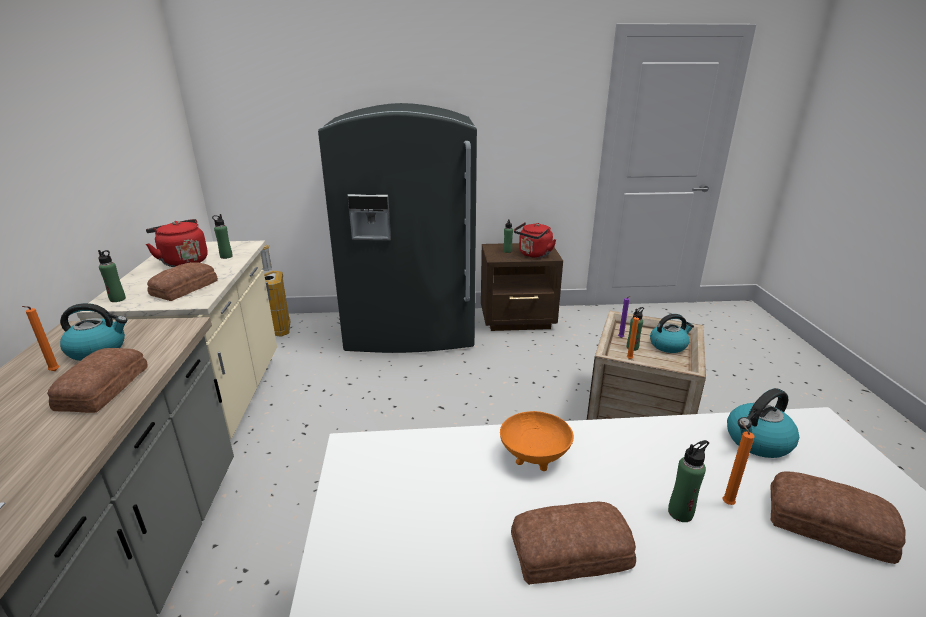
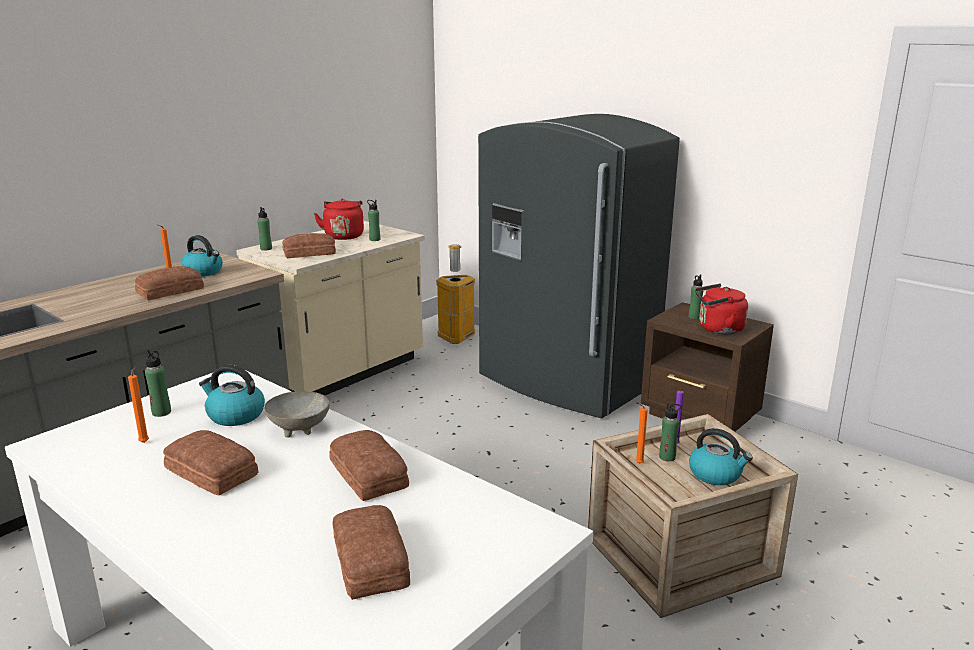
camera: 45 degrees right, 5 degrees down
(535, 456) = (300, 429): orange bowl -> grey bowl
(664, 457) = (369, 473): none -> bread
(680, 512) = (303, 497): green bottle -> green bottle (161, 412)
(725, 502) = (341, 512): orange candle -> orange candle (145, 442)
(757, 441) = (457, 506): kettle -> kettle (235, 415)

